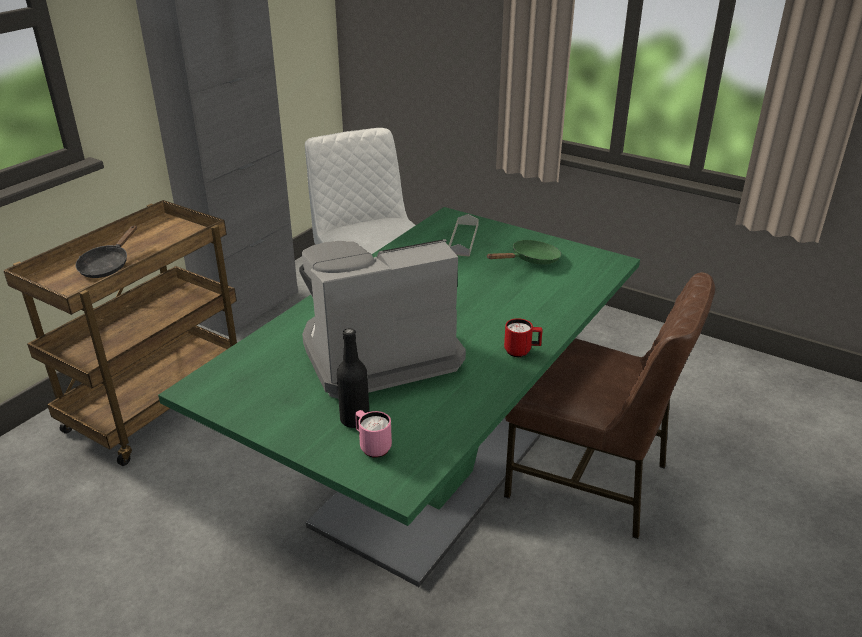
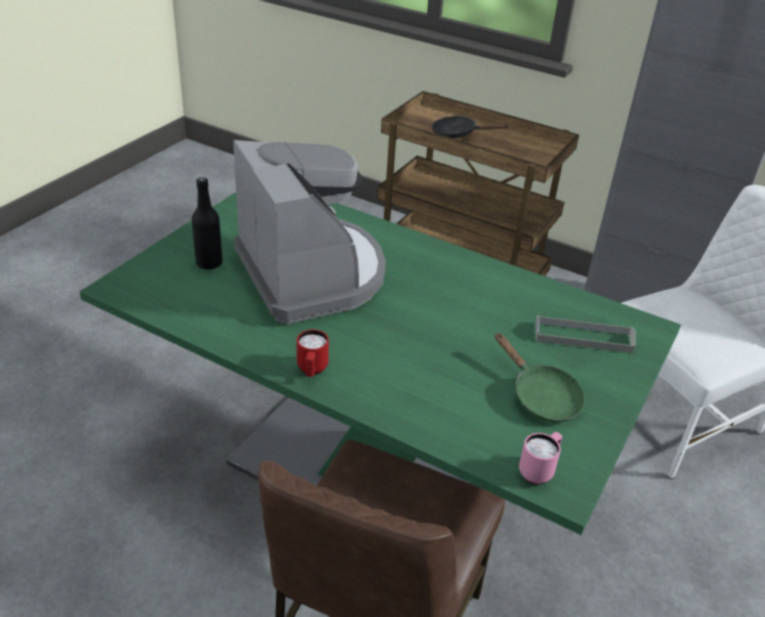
camera: 85 degrees right, 5 degrees up
(372, 446) = (170, 273): pink mug -> pink mug (539, 471)

